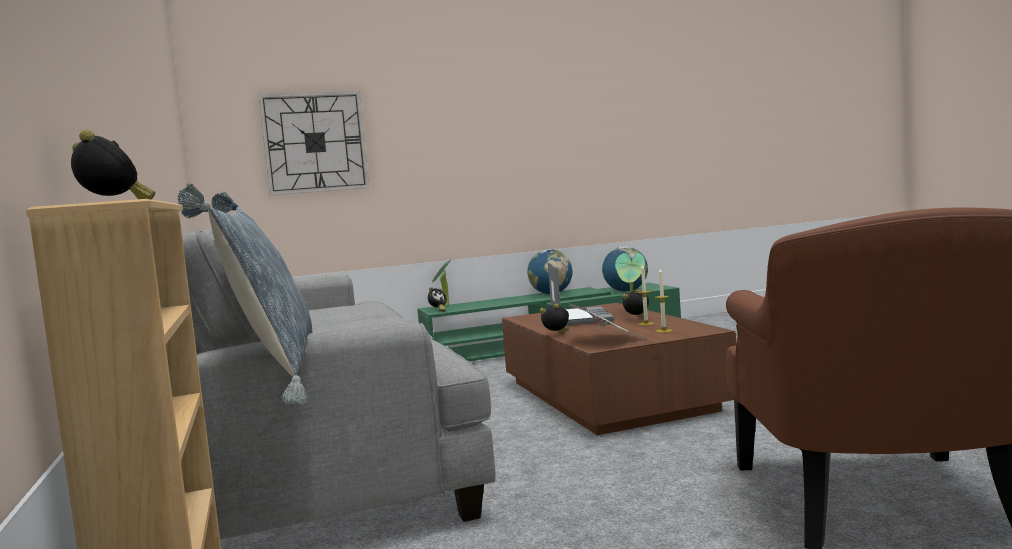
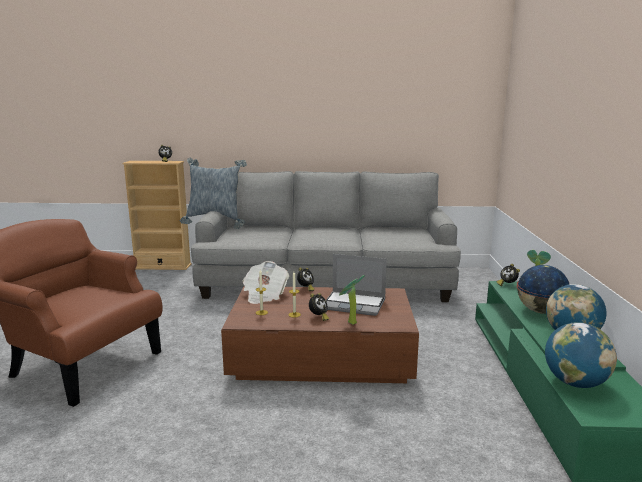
camera: 110 degrees right, 10 degrees up
(315, 142) = (530, 123): wall clock -> none
(506, 300) = (540, 311): none -> globe

